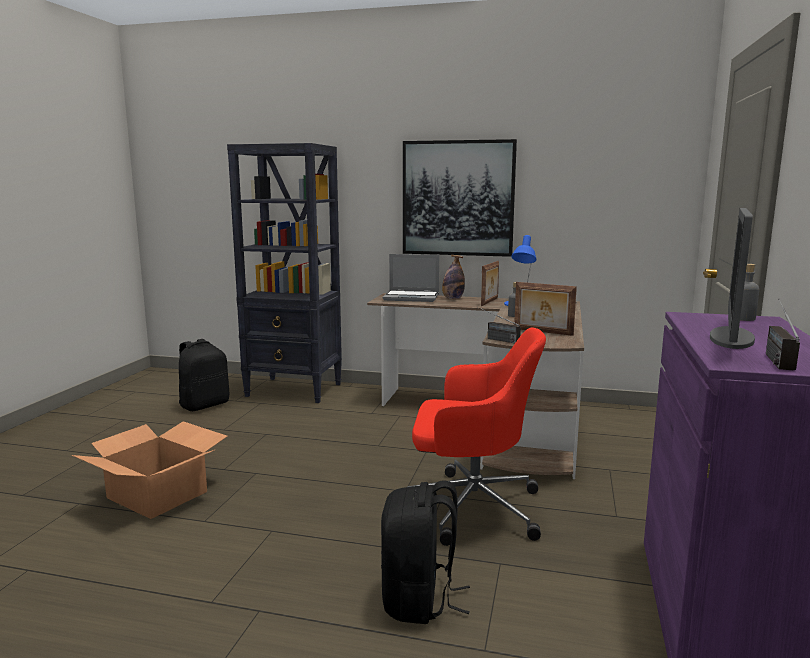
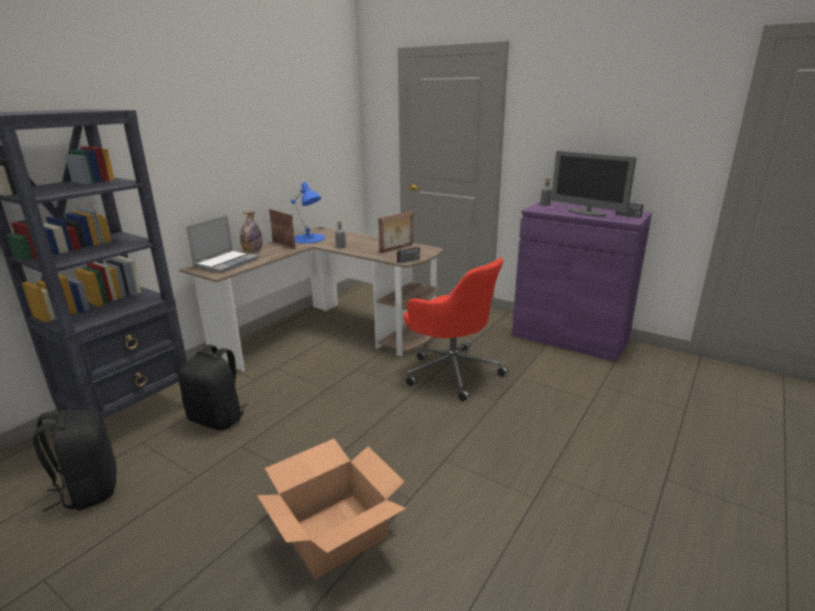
camera: 70 degrees left, 10 degrees up
(419, 600) = (548, 410): black backpack -> black backpack (218, 418)
(458, 198) = (224, 157): picture -> none
(472, 507) = (452, 371): red office chair -> red office chair turned 105 degrees clockwise

